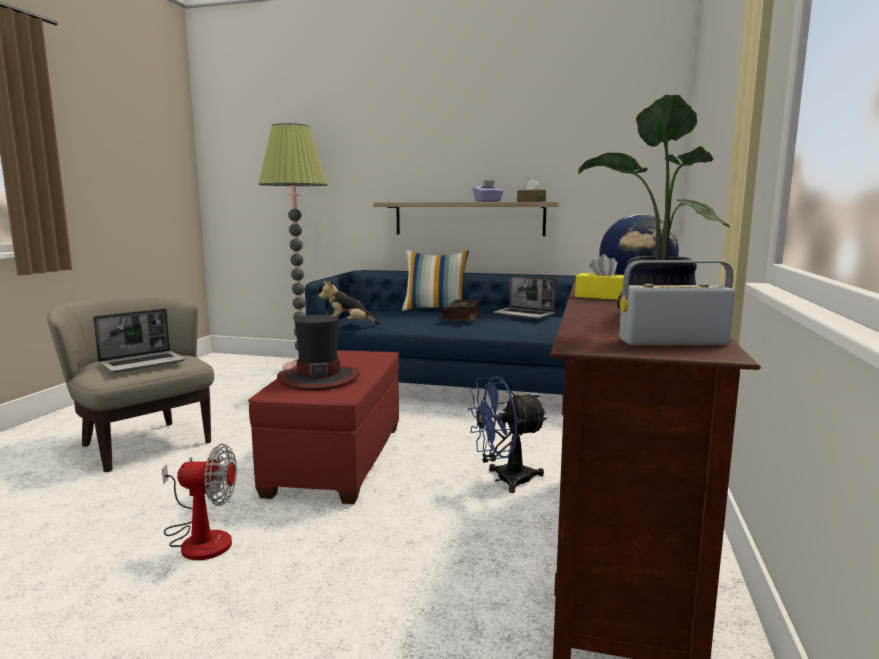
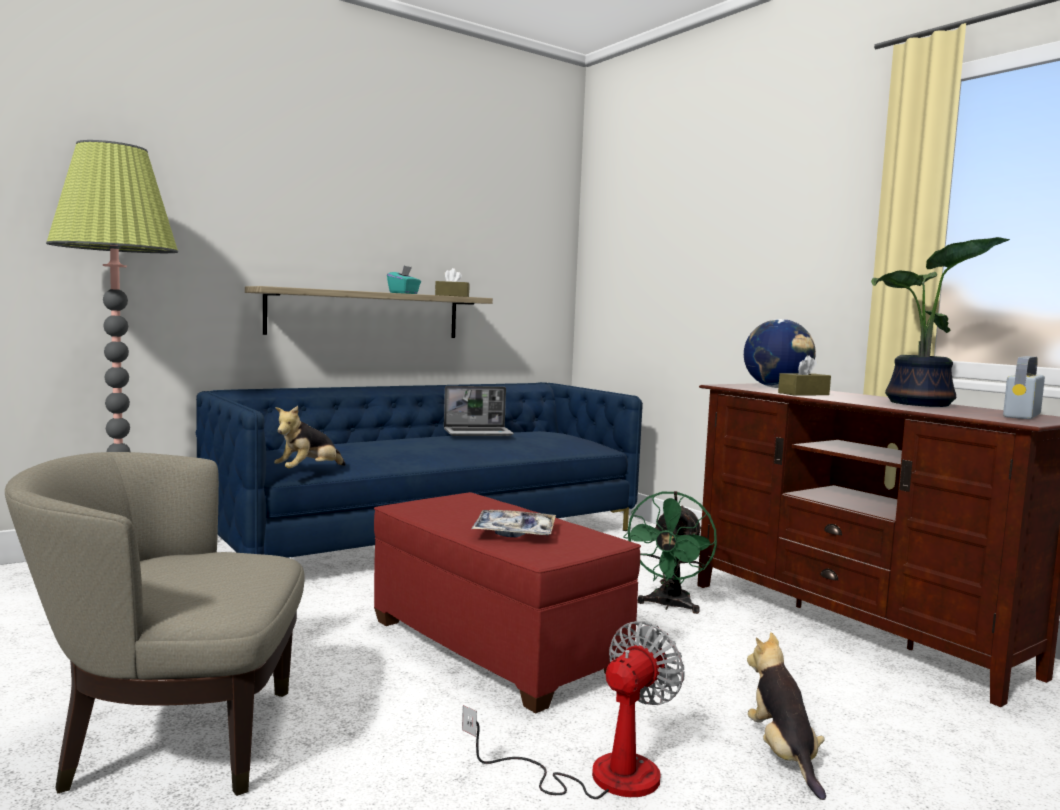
camera: 50 degrees left, 5 degrees down
(143, 363) = (220, 574): laptop -> none
(296, 590) = (783, 755): none -> plush toy
(318, 378) = (514, 532): hat -> tray
(435, 309) = (351, 440): pillow -> none
(463, 317) = (423, 443): book -> none
(488, 201) = (404, 293): purple tissue box -> turquoise tissue box
(505, 480) = (668, 606): blue fan -> green fan
(602, 296) = (803, 394): yellow tissue box -> brown tissue box

